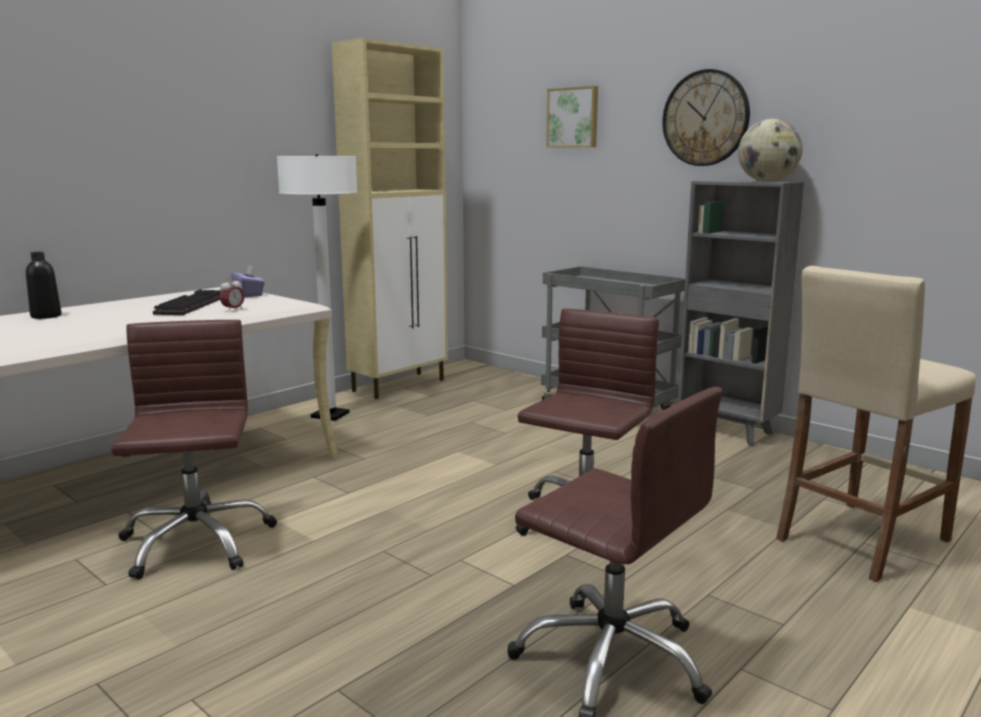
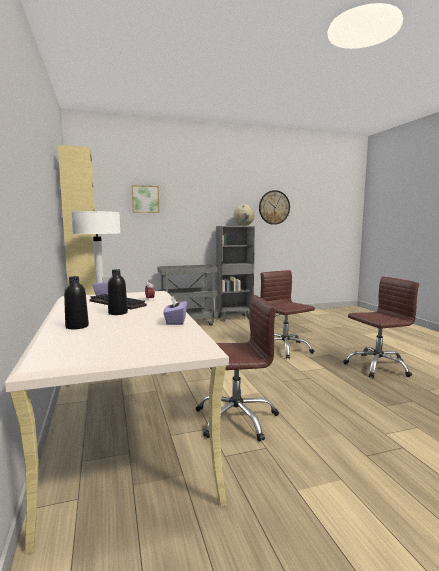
camera: 60 degrees left, 5 degrees down
(82, 337) = (175, 321): none -> purple tissue box
(128, 314) = (118, 313): none -> black bottle
(195, 542) = (236, 418): brown office chair -> brown office chair turned 150 degrees clockwise
(705, 118) = (209, 202): wall clock -> wall clock (274, 207)
(861, 539) = (325, 327): beige stool -> none

